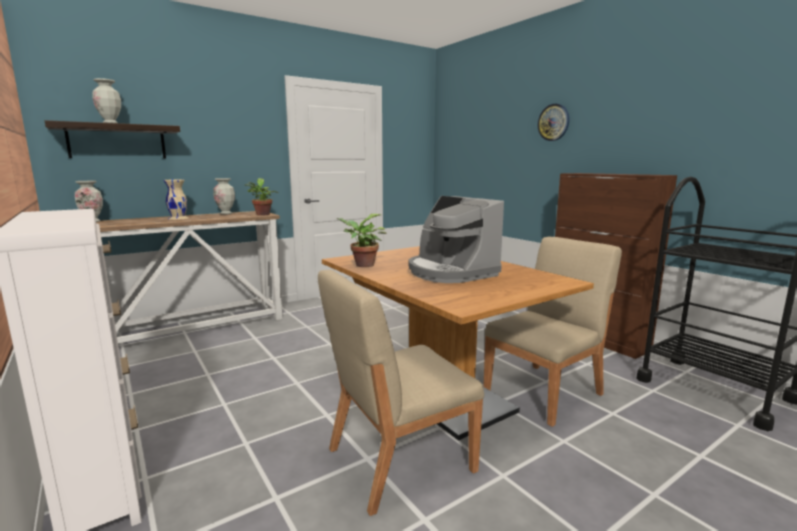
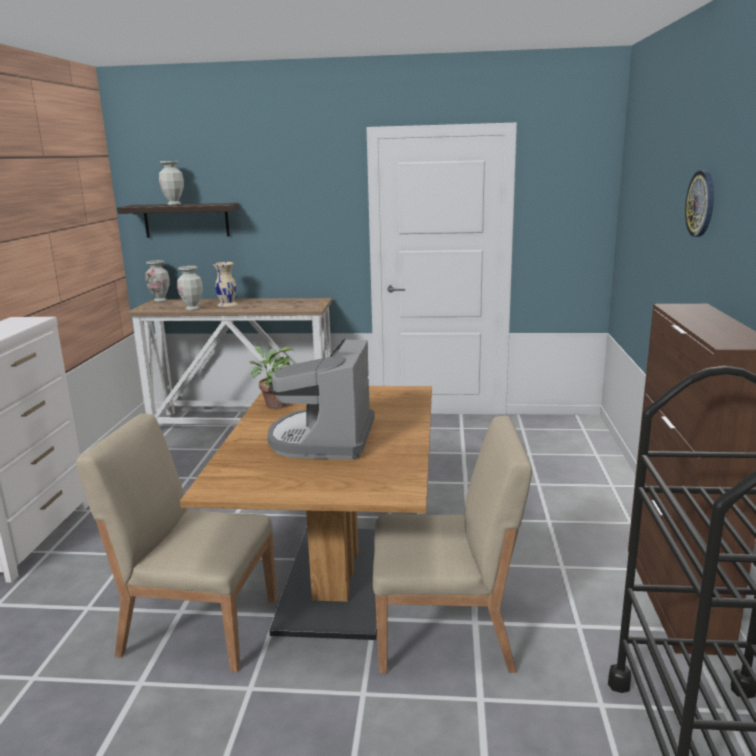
camera: 40 degrees right, 5 degrees up
(226, 213) = (282, 301): vase -> vase (192, 309)
(262, 215) = (307, 308): potted plant -> none

